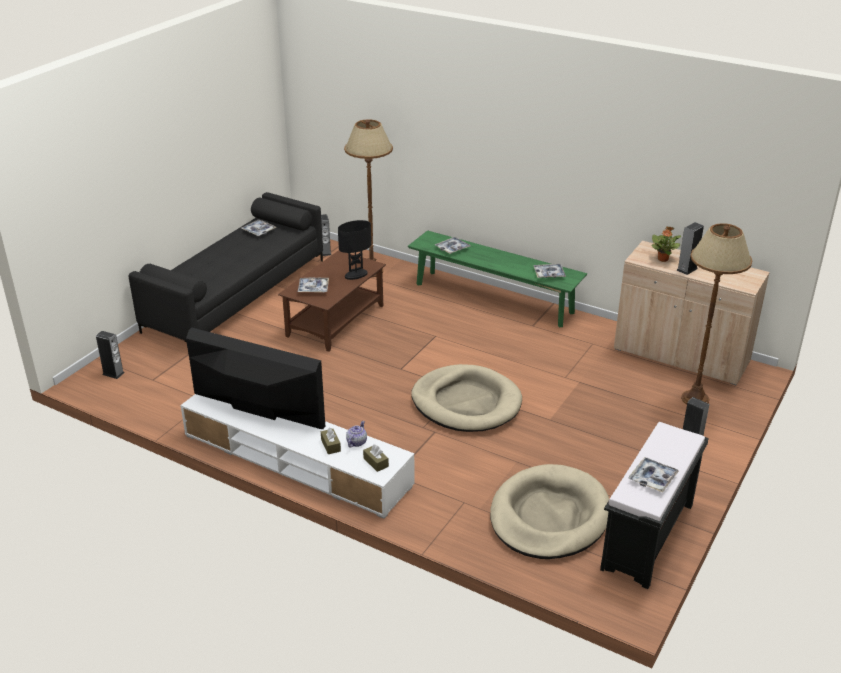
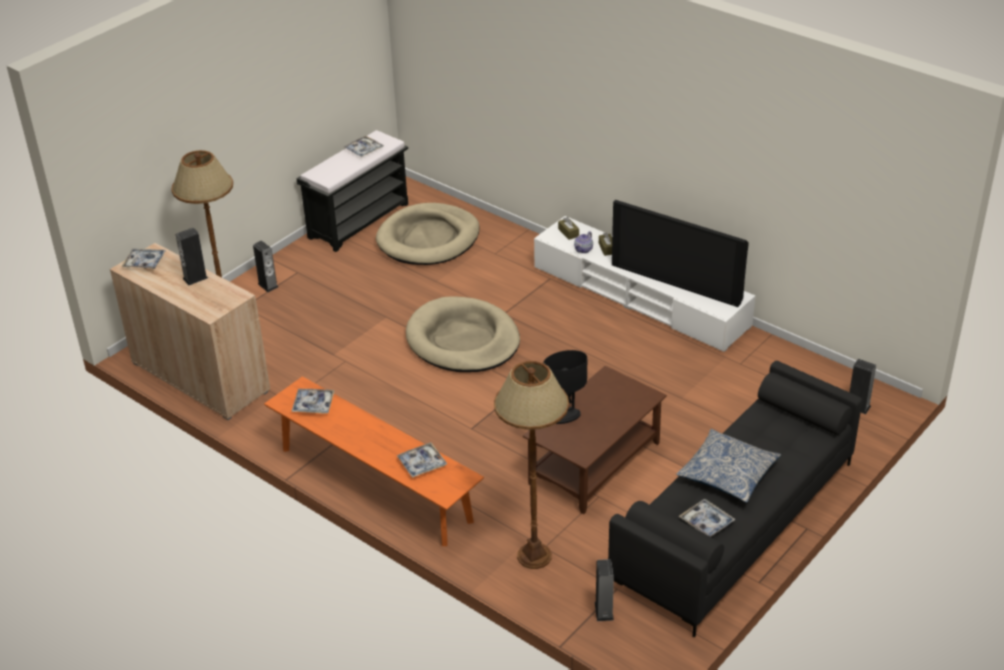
camera: 170 degrees left, 5 degrees up
(240, 254) = (727, 474): none -> pillow
(313, 288) = (621, 399): tray -> tray (144, 262)
(493, 298) = (375, 484): green bench -> orange bench
(663, 259) = (209, 294): potted plant -> none

